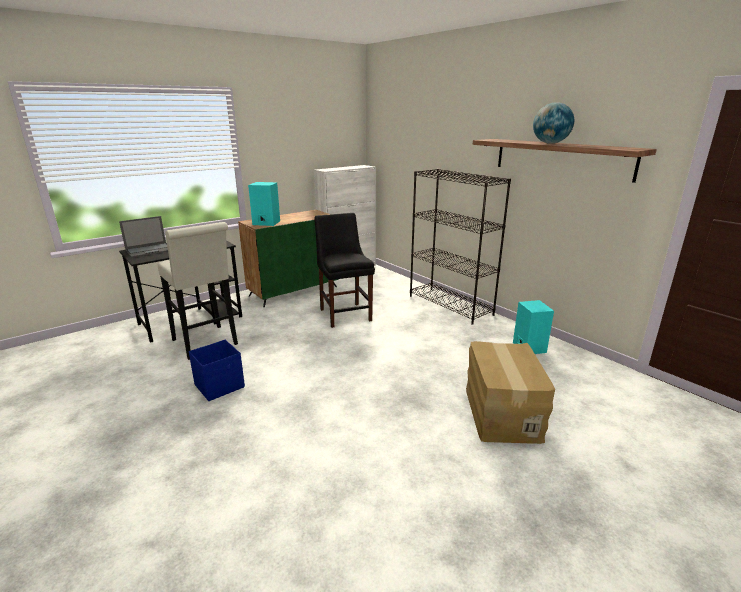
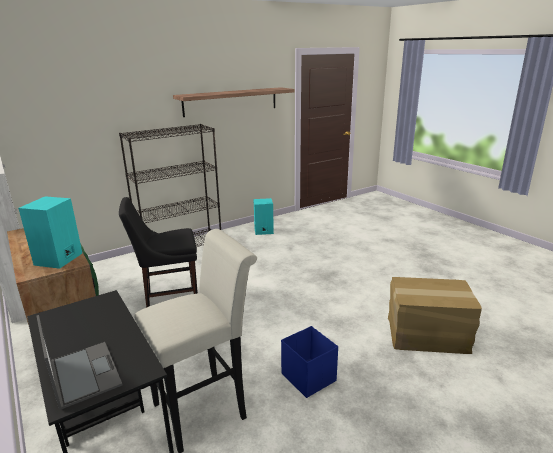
camera: 85 degrees left, 0 degrees up
(500, 413) = (339, 250): cardboard box -> cardboard box (427, 335)
(550, 143) = (234, 91): globe -> none

